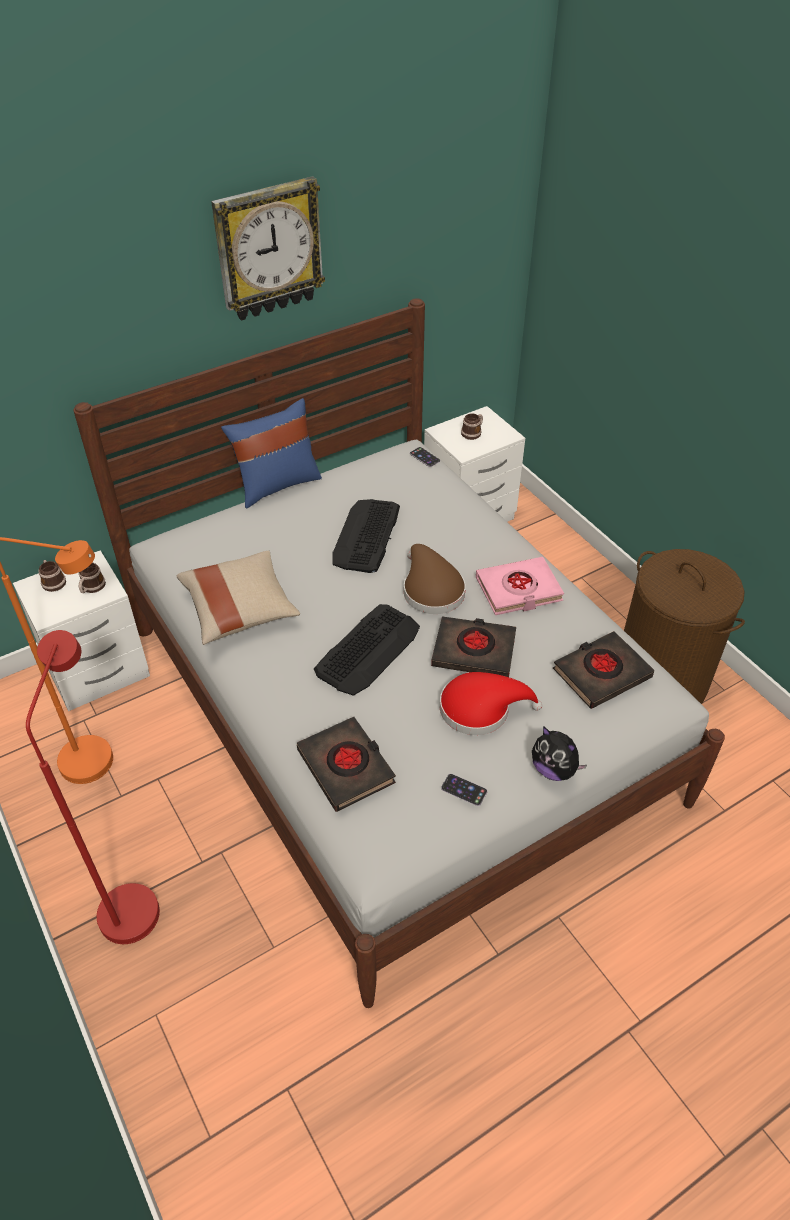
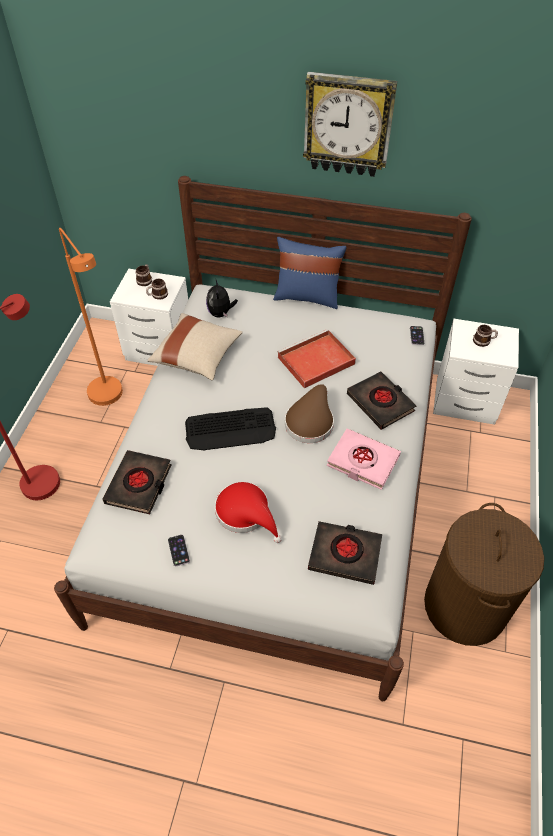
camera: 45 degrees right, 5 degrees up
(366, 536) = (315, 361): keyboard -> red tray
(474, 651) = (286, 477): black book -> black book (380, 403)
(554, 769) = (244, 585): plush toy -> plush toy (221, 313)

